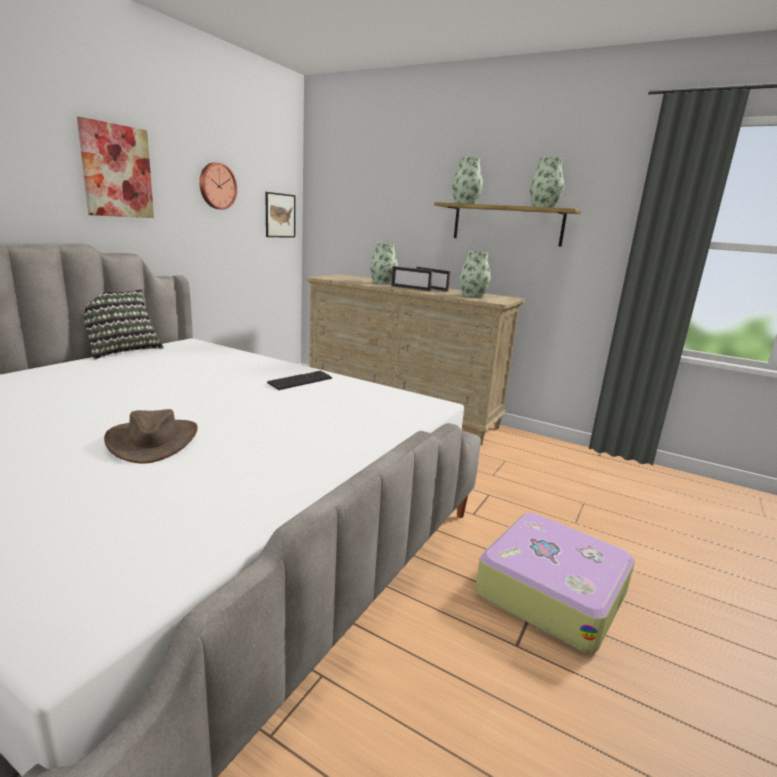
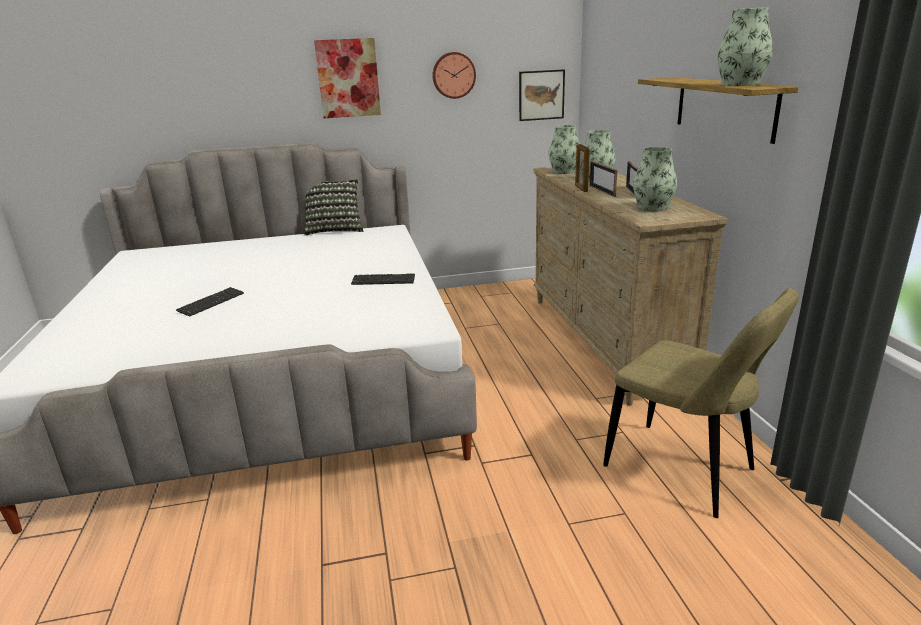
camera: 50 degrees right, 5 degrees up
(153, 441) = (211, 303): brown hat -> keyboard
(392, 288) = (581, 189): none -> picture frame
(465, 203) = (673, 79): vase -> vase (564, 171)
(550, 591) = (419, 554): suitcase -> none
(564, 468) = (685, 471): none -> beige chair

